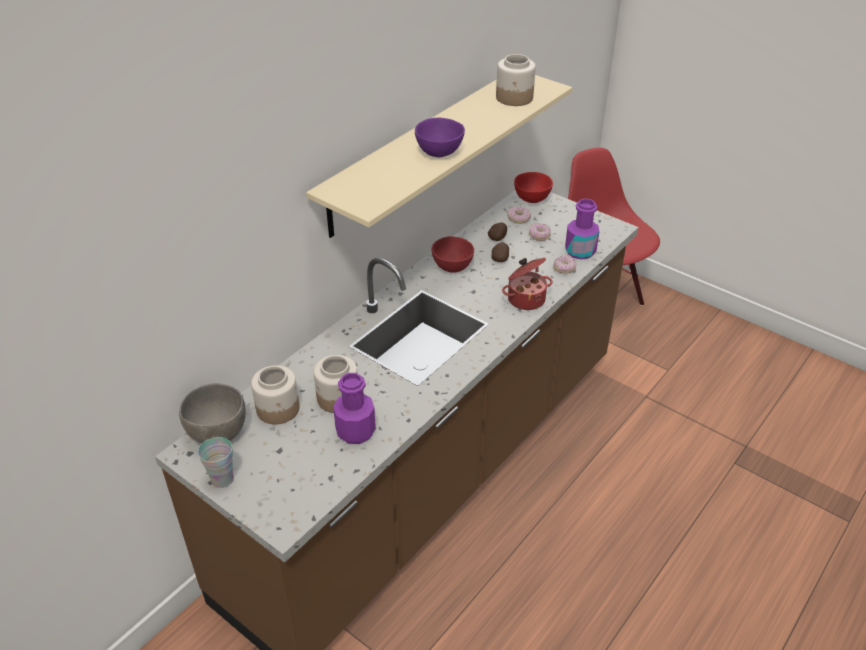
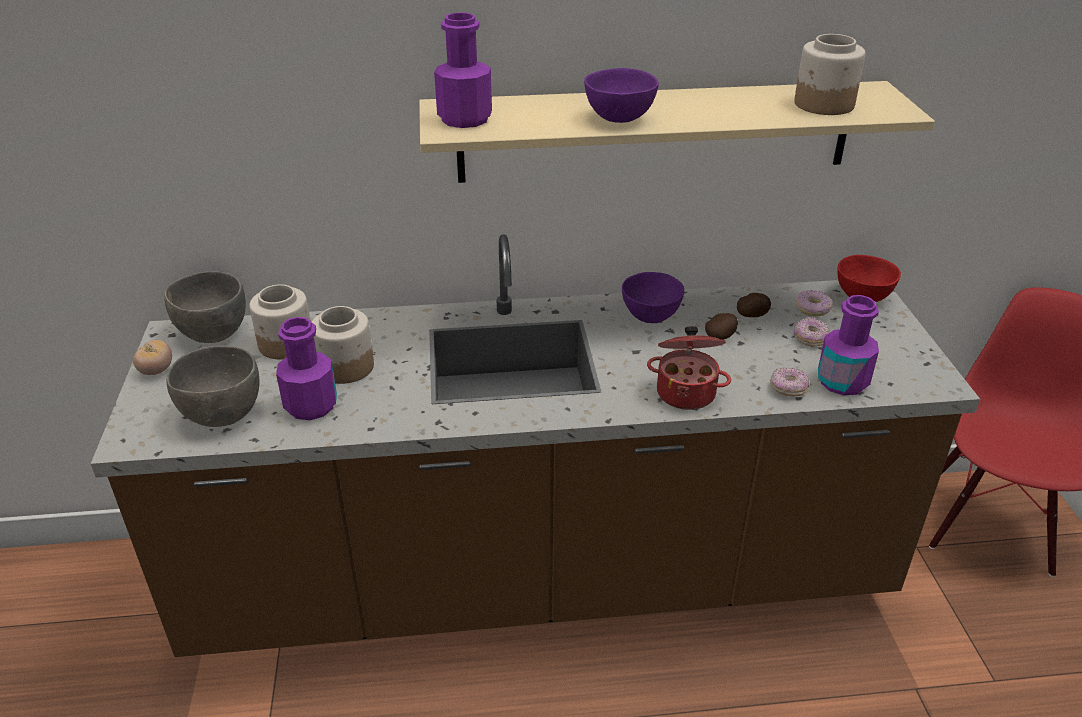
camera: 45 degrees right, 5 degrees down
(222, 479) = (156, 370): cup -> tomato
(313, 472) = (222, 415): none -> grey bowl
(361, 193) = (465, 119): none -> purple bottle
(452, 267) = (651, 316): red bowl -> purple bowl

